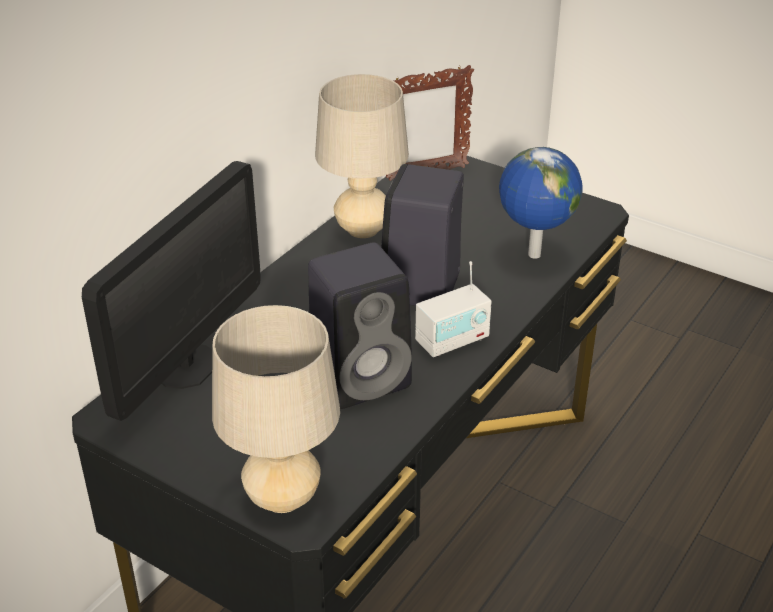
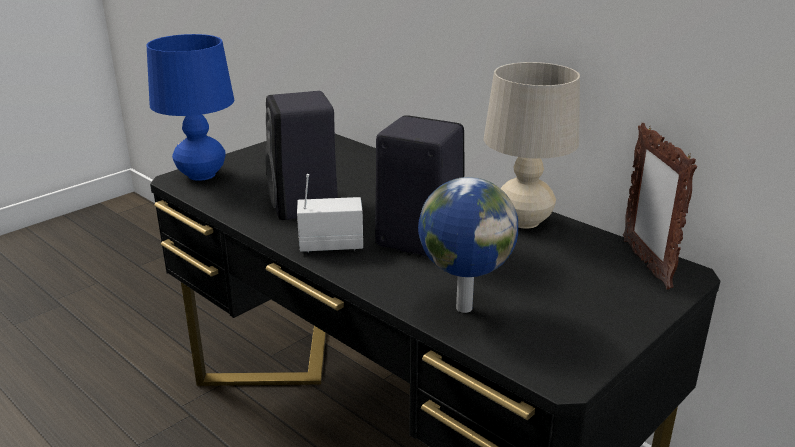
camera: 100 degrees right, 10 degrees down
(186, 366) = (350, 153): monitor -> none
(283, 497) = (201, 175): beige table lamp -> blue table lamp
(452, 341) = (331, 245): radio -> radio turned 105 degrees clockwise

